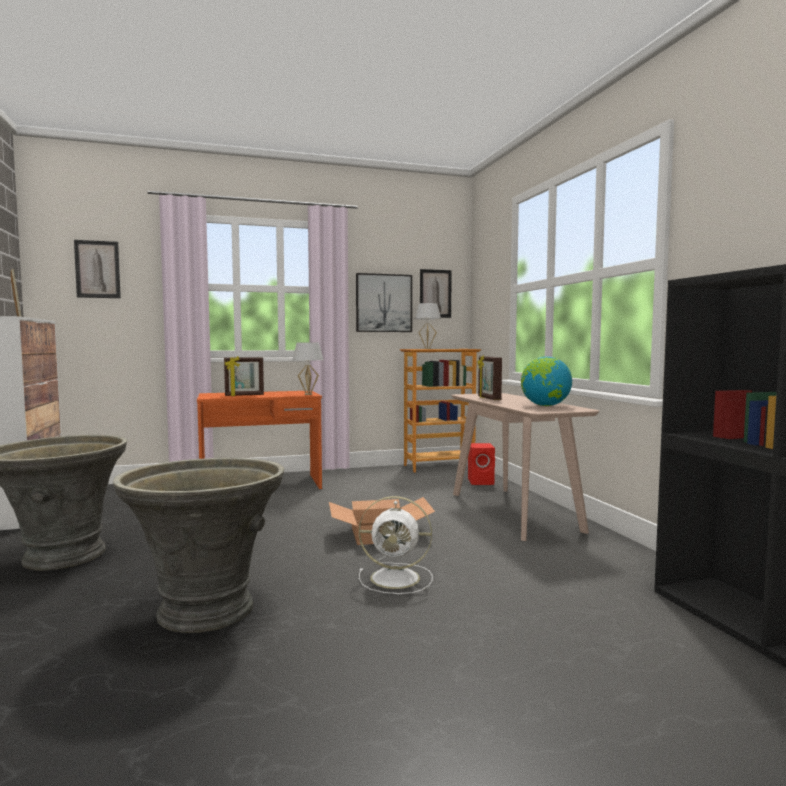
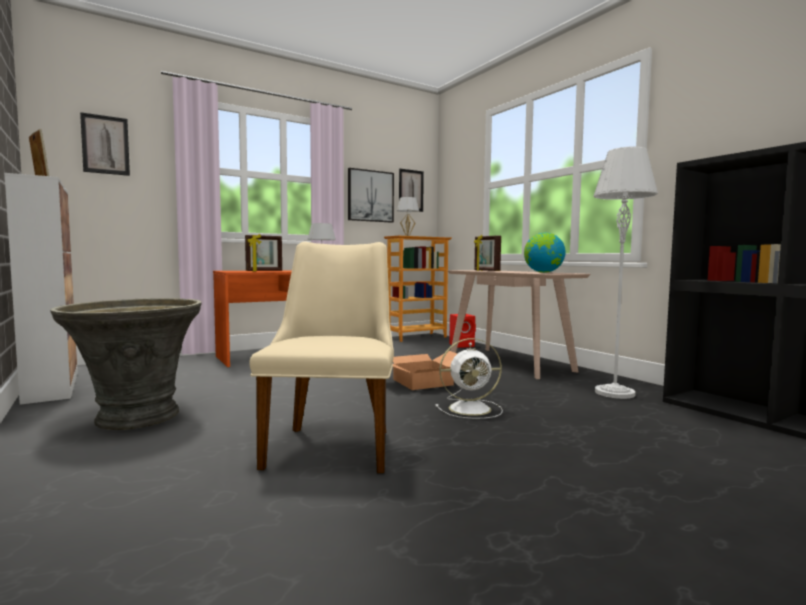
camera: 15 degrees left, 0 degrees up
(207, 610) = (334, 443): grey planter -> beige chair
(602, 571) = (614, 393): none -> grey floor lamp

